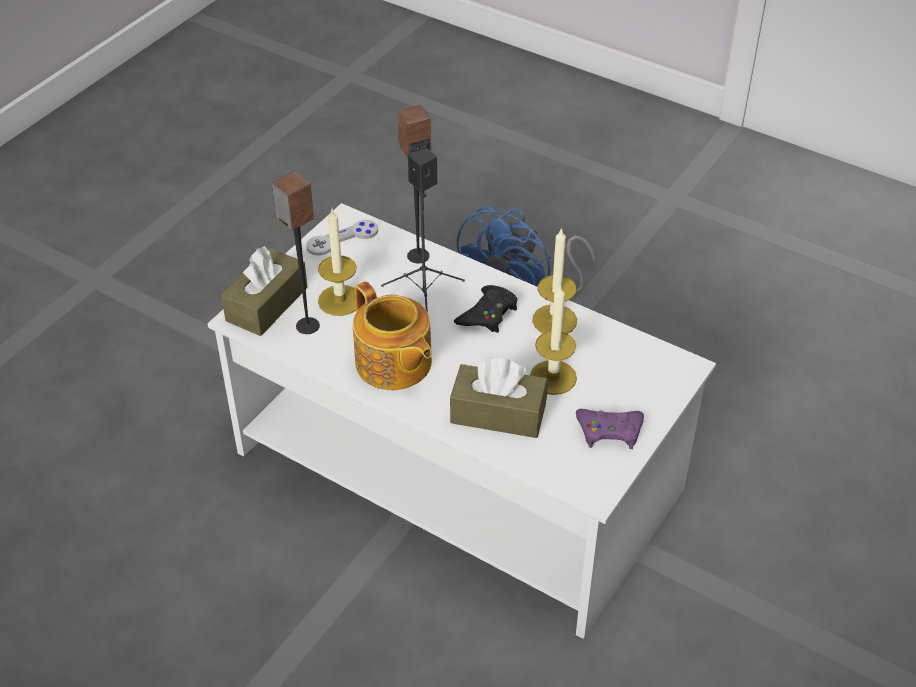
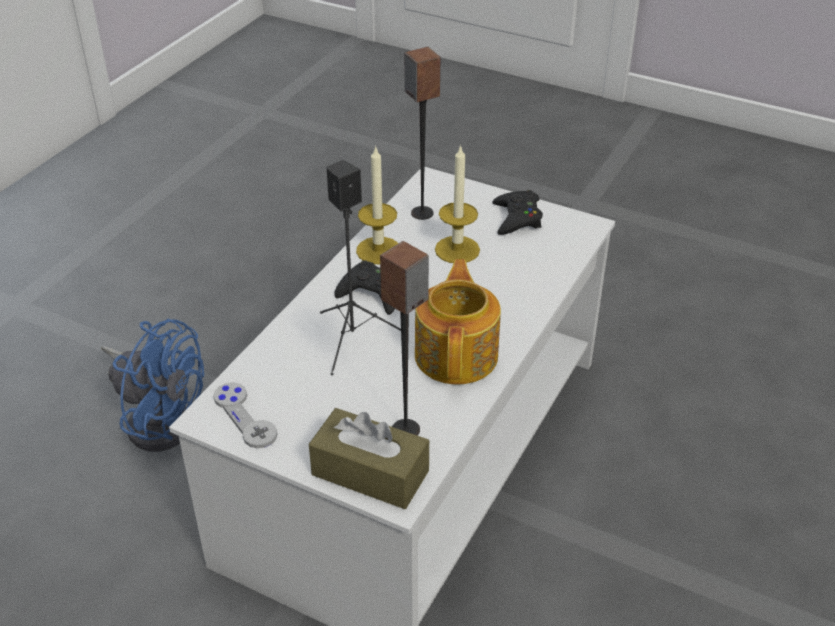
camera: 95 degrees left, 5 degrees down
(340, 300) = (359, 406): candle -> none
(393, 364) = (457, 354): teapot -> teapot turned 45 degrees counterclockwise
(418, 255) = (278, 349): speaker -> speaker (421, 213)
(498, 413) = (511, 280): brown tissue box -> none
(609, 431) = (517, 218): purple game controller -> black game controller

